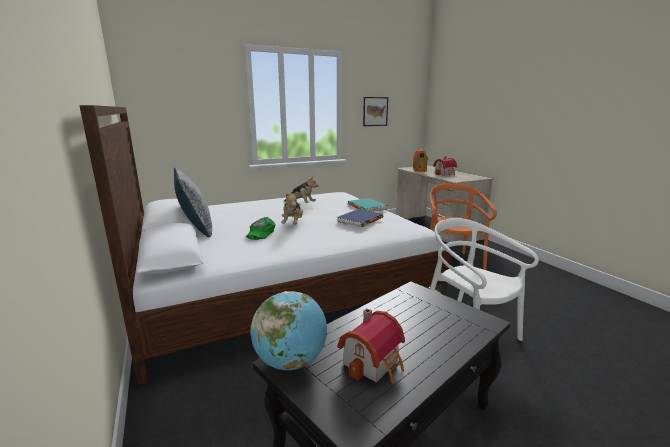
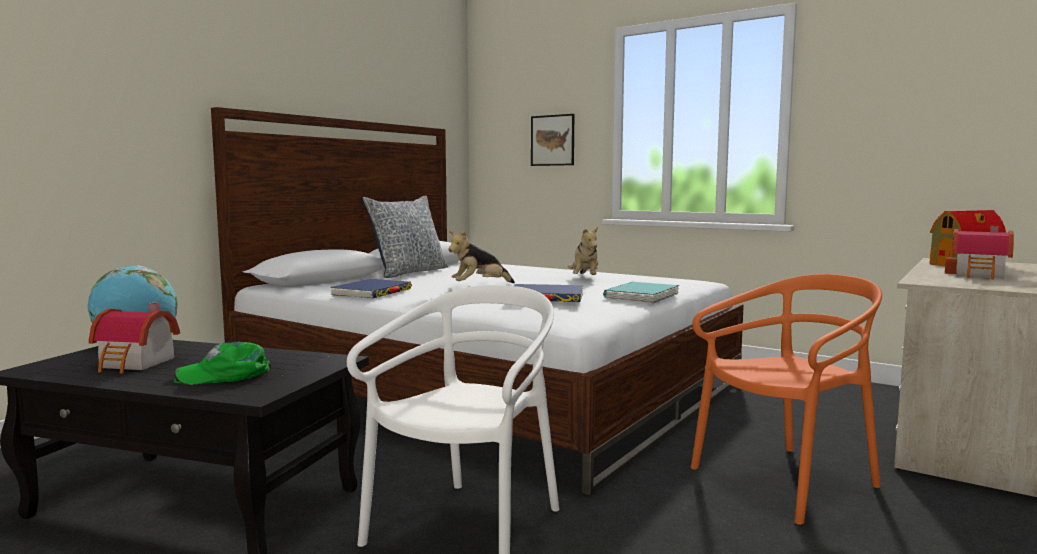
camera: 60 degrees right, 10 degrees down
(260, 233) = (424, 284): green cap -> green cap (225, 375)
(269, 249) = (372, 293): none -> blue book
(375, 111) = (883, 120): picture -> picture (552, 140)

